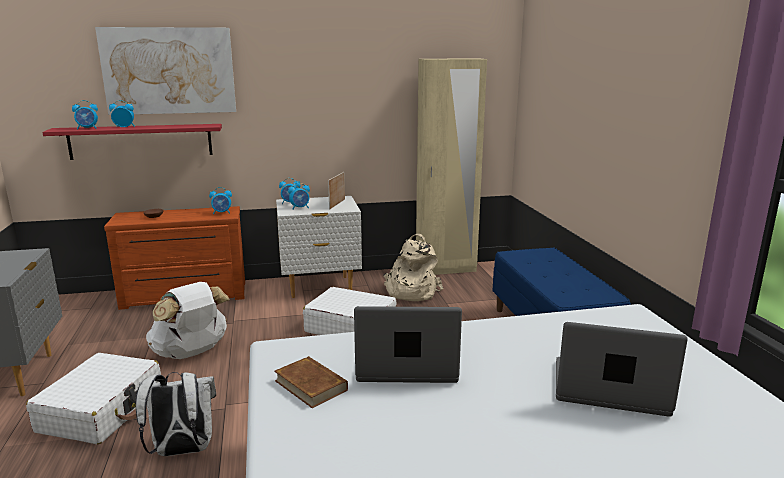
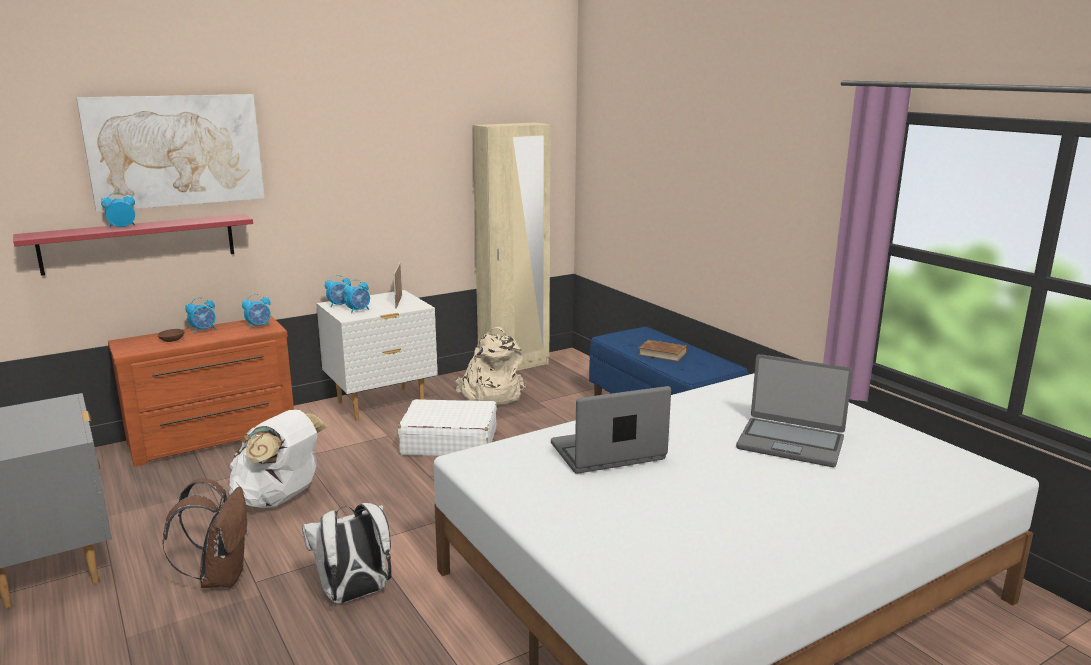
camera: 20 degrees left, 0 degrees up
(87, 128) = (72, 232): alarm clock -> alarm clock (204, 330)
(102, 410) = (220, 577): white suitcase -> brown backpack
(311, 385) = (535, 484): brown book -> brown book (662, 353)
(610, 389) = (790, 443): laptop -> laptop turned 150 degrees counterclockwise

